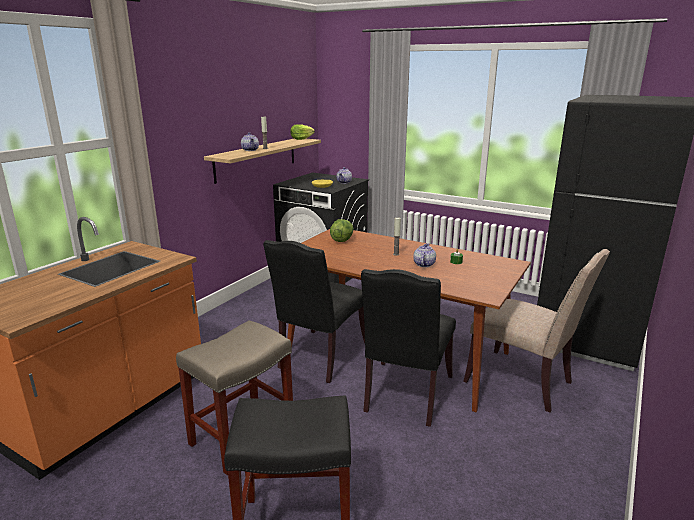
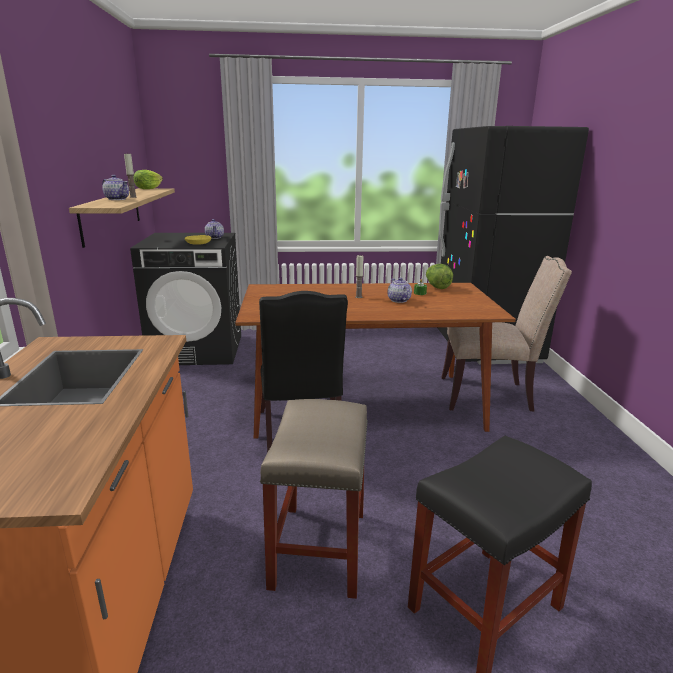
camera: 35 degrees left, 0 degrees up
(342, 239) = (282, 294): lettuce -> lettuce (437, 287)
(406, 395) = (421, 439): black chair -> none

